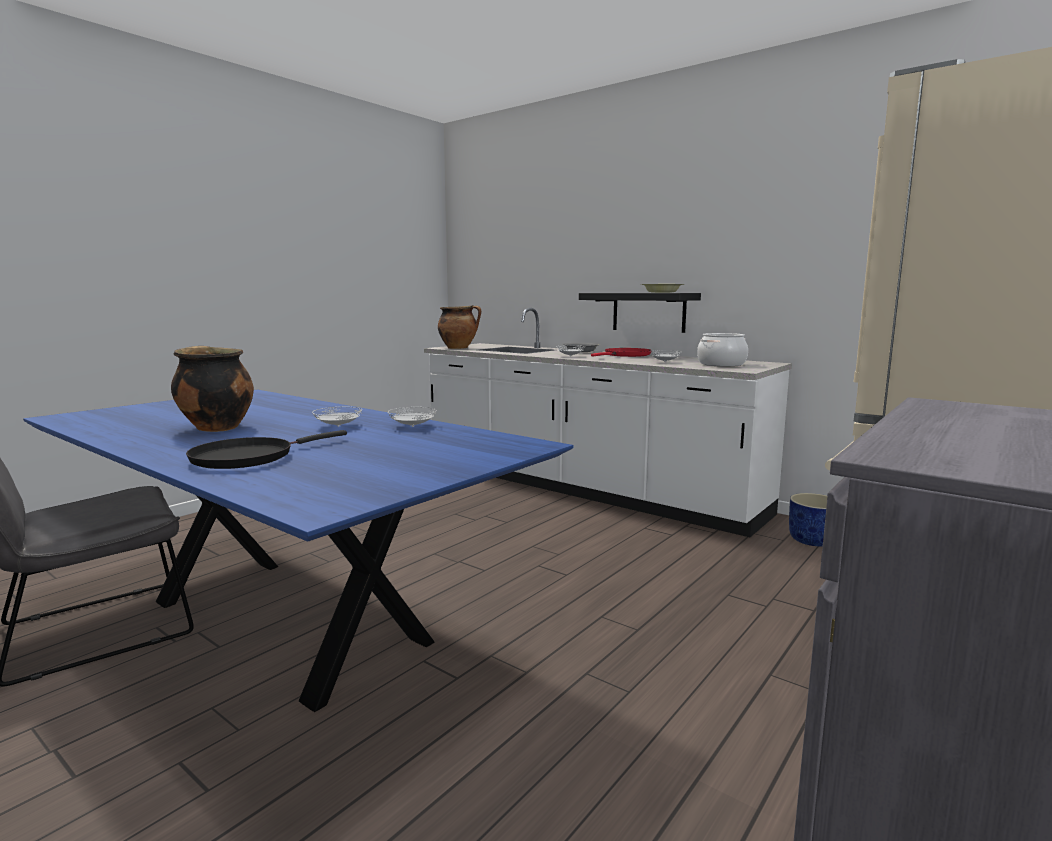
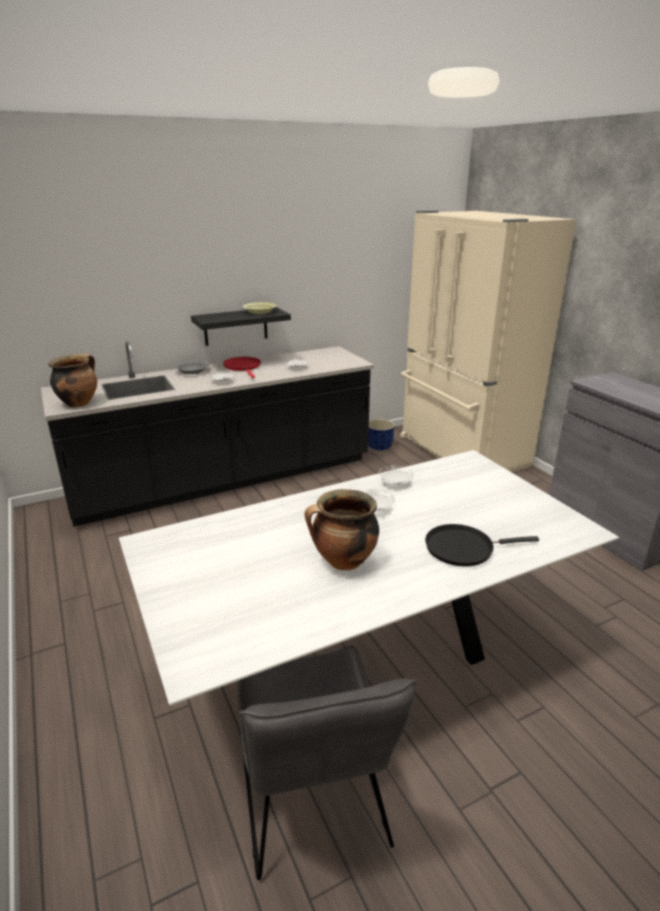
camera: 65 degrees left, 15 degrees up
(248, 457) = (463, 548): black frying pan -> black frying pan turned 105 degrees clockwise
(287, 622) = (364, 663): blue dining table -> white dining table
(583, 488) = (226, 480): white counter -> black counter
(721, 364) = (326, 360): cooking pot -> none

